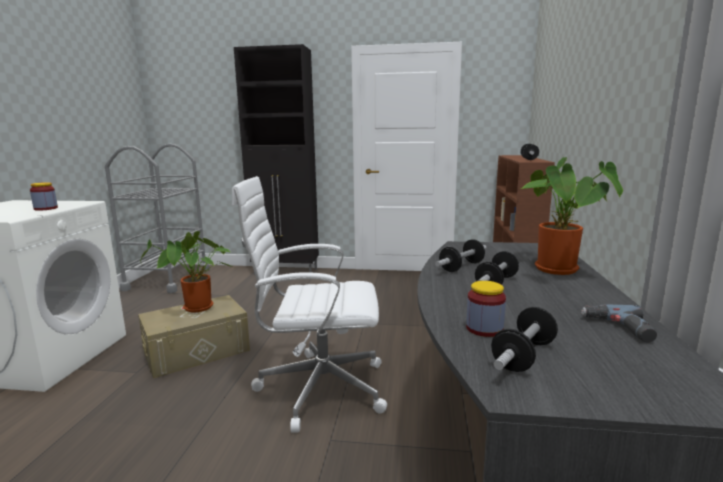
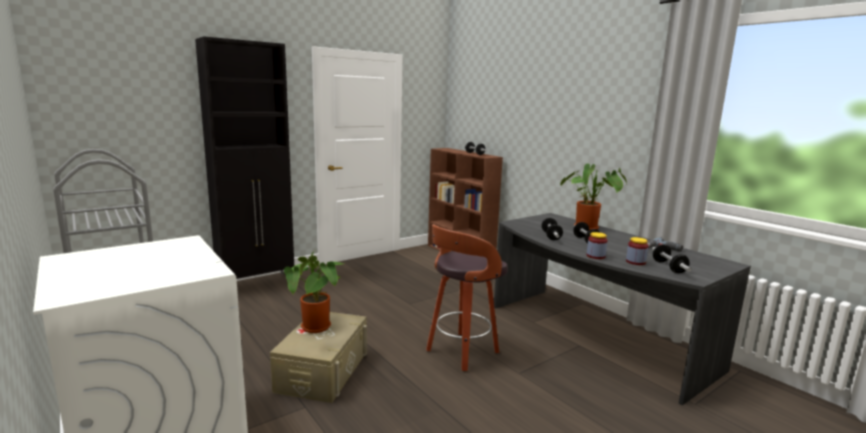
camera: 45 degrees left, 0 degrees up
(46, 208) = (182, 255): jar -> jar (595, 256)
(318, 388) = (461, 352): white office chair -> stool

